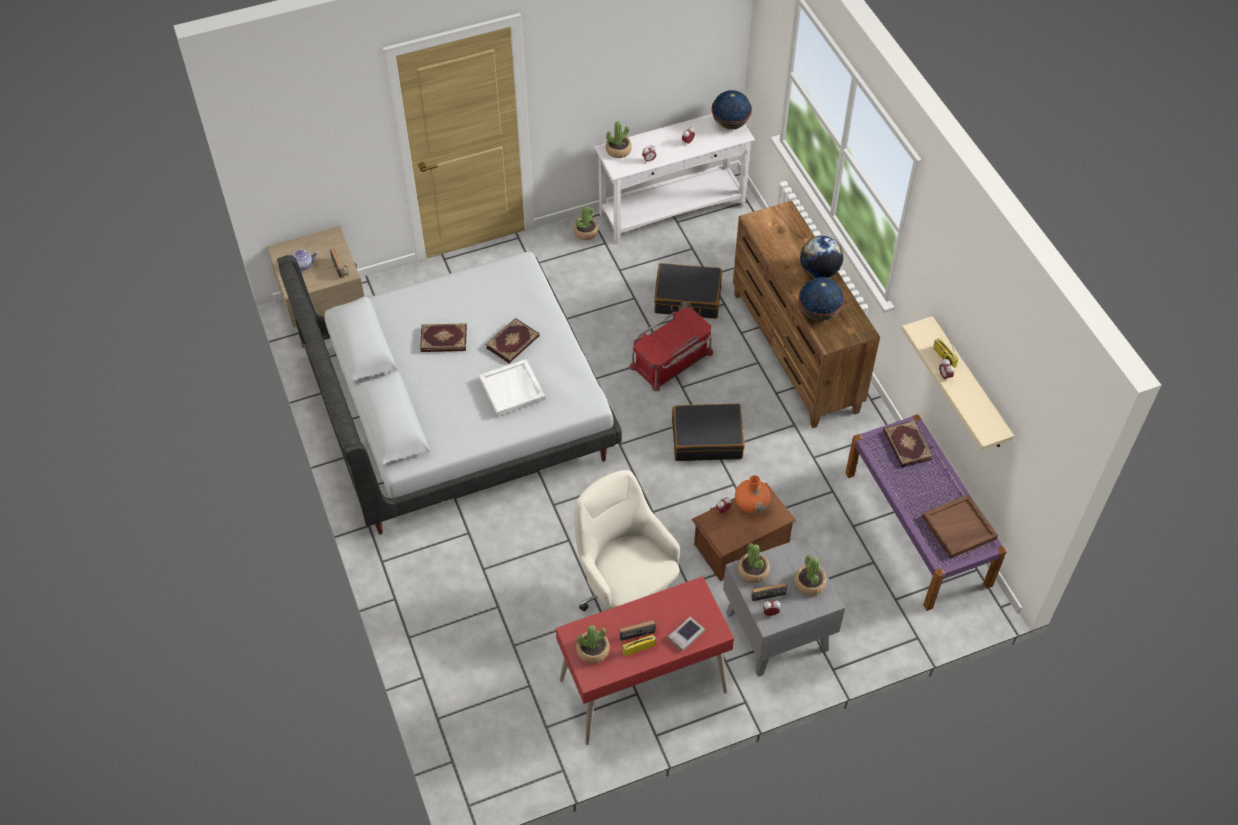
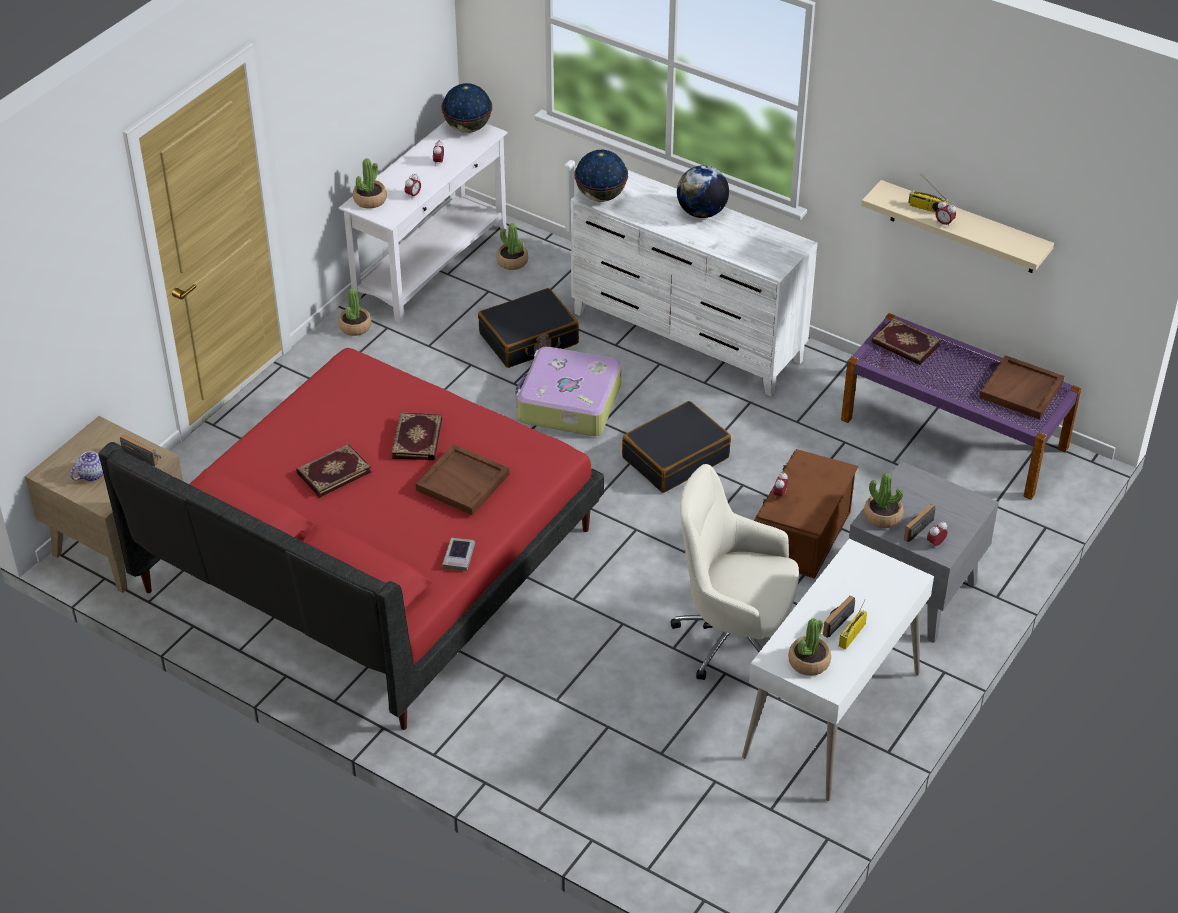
camera: 35 degrees left, 10 degrees down
(457, 405) = (371, 559): grey bed -> red bed
(512, 389) = (463, 482): white tray -> brown tray
(643, 687) = (832, 716): red desk -> white desk
(672, 360) = (568, 403): red storage box -> suitcase
(686, 635) = (886, 598): book -> book (459, 557)
(751, 504) = (802, 474): orange vase -> none
(795, 351) = (687, 336): brown dresser -> white dresser
(809, 583) = (945, 499): potted plant -> potted plant (512, 262)
(819, 312) = (738, 248): globe -> globe (601, 196)

